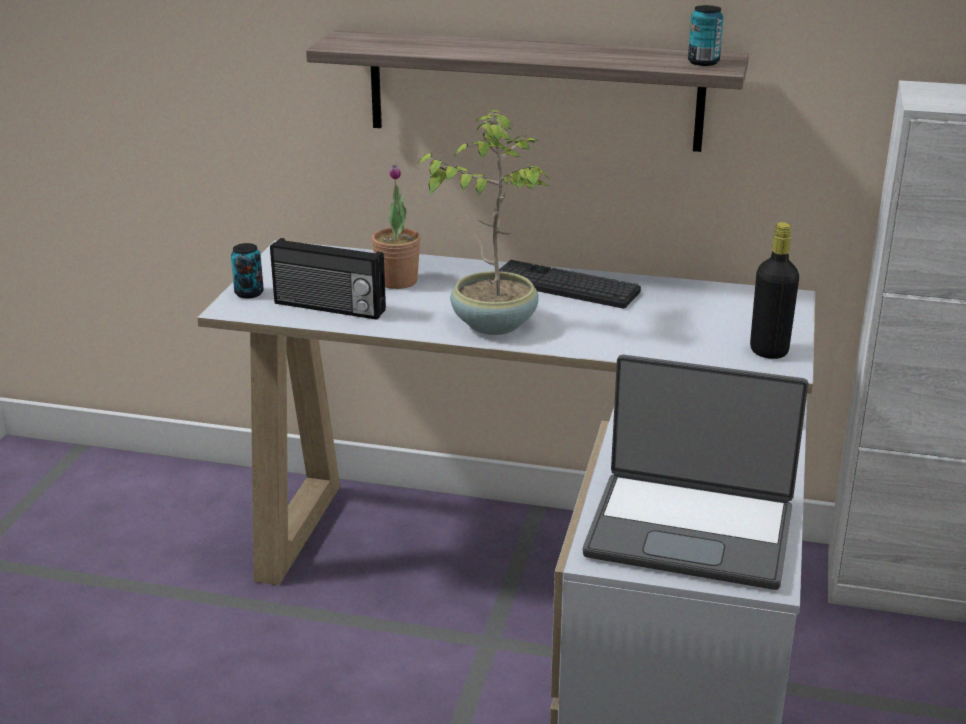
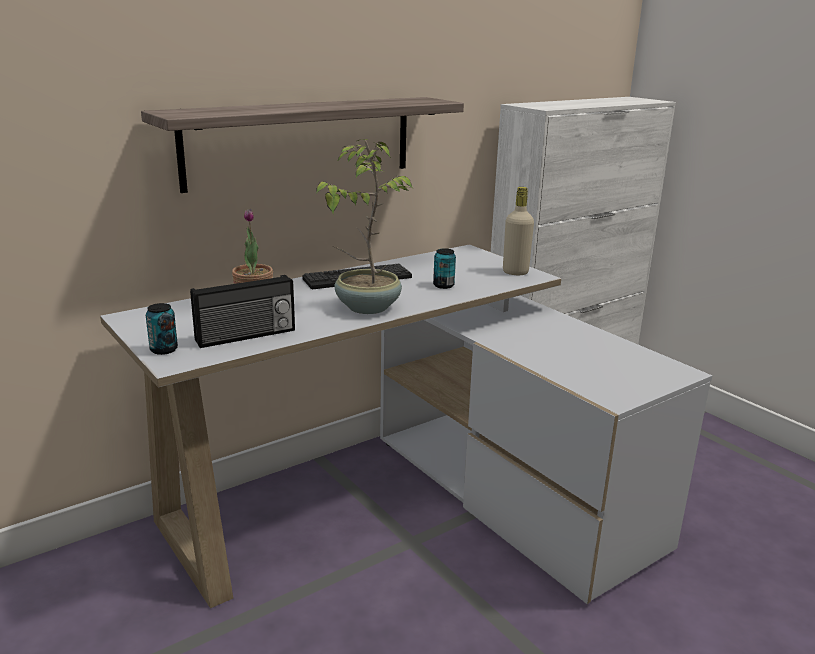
camera: 50 degrees left, 5 degrees down
(691, 530) = (616, 368): laptop -> none
(703, 62) = (425, 100): can -> can (443, 285)
(769, 351) = (515, 272): black bottle -> beige bottle

